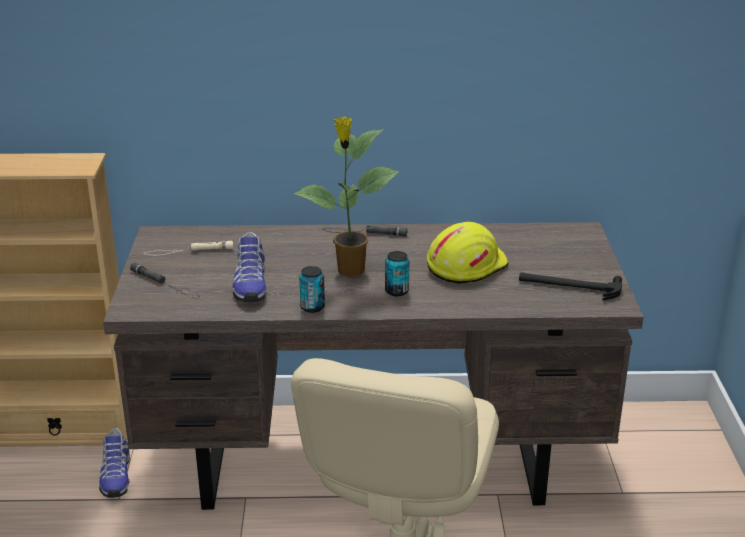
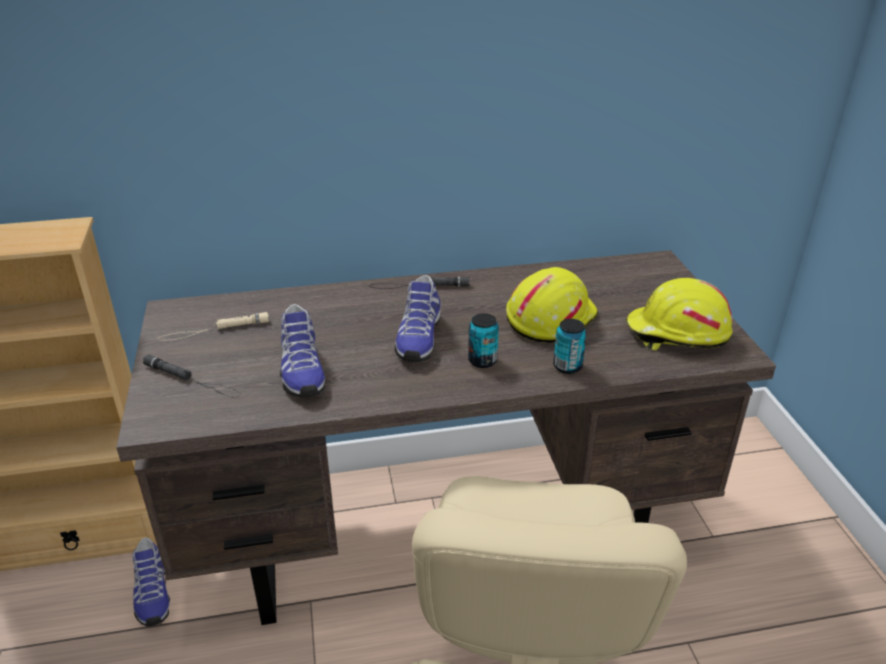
camera: 10 degrees left, 5 degrees up
(312, 307) = (387, 394): can -> can (567, 366)
(349, 271) = (418, 338): potted plant -> shoe
(569, 286) = (676, 334): hammer -> yellow hard hat

